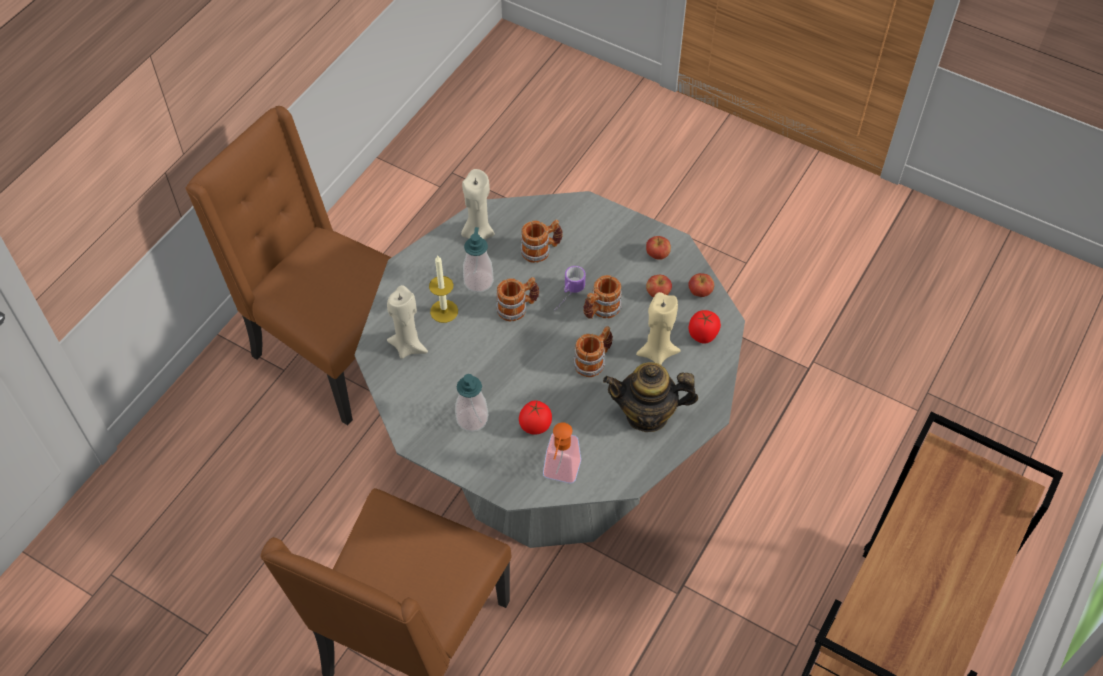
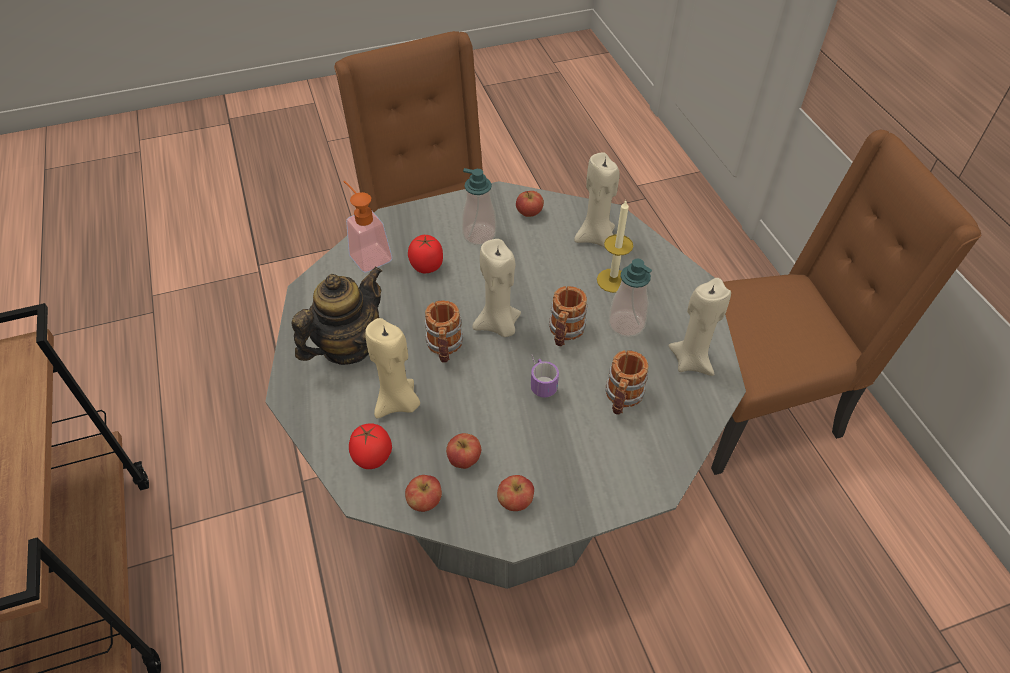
camera: 130 degrees right, 5 degrees down
(418, 404) = (529, 213): none -> apple
(547, 346) = (498, 325): none -> beige candle
(601, 310) = (495, 394): mug -> none

